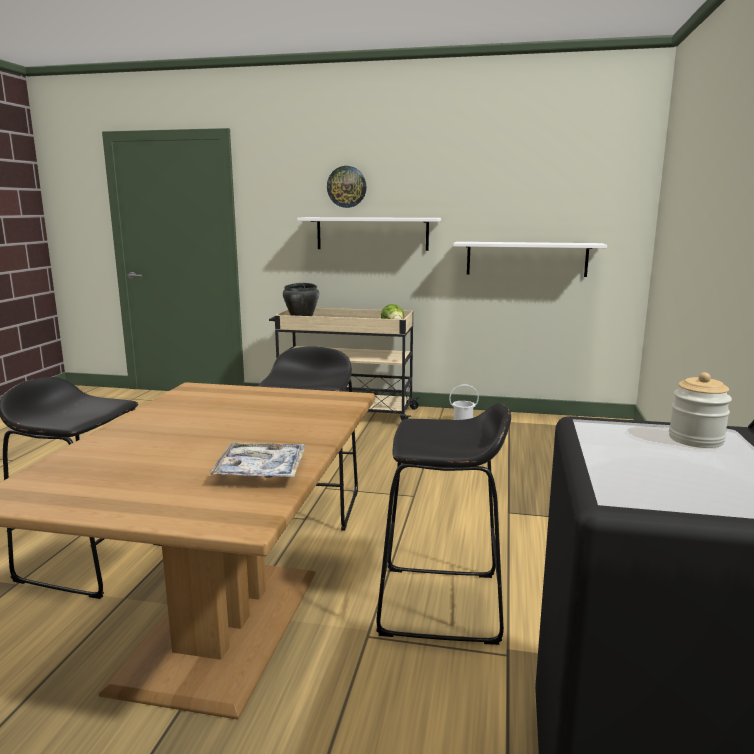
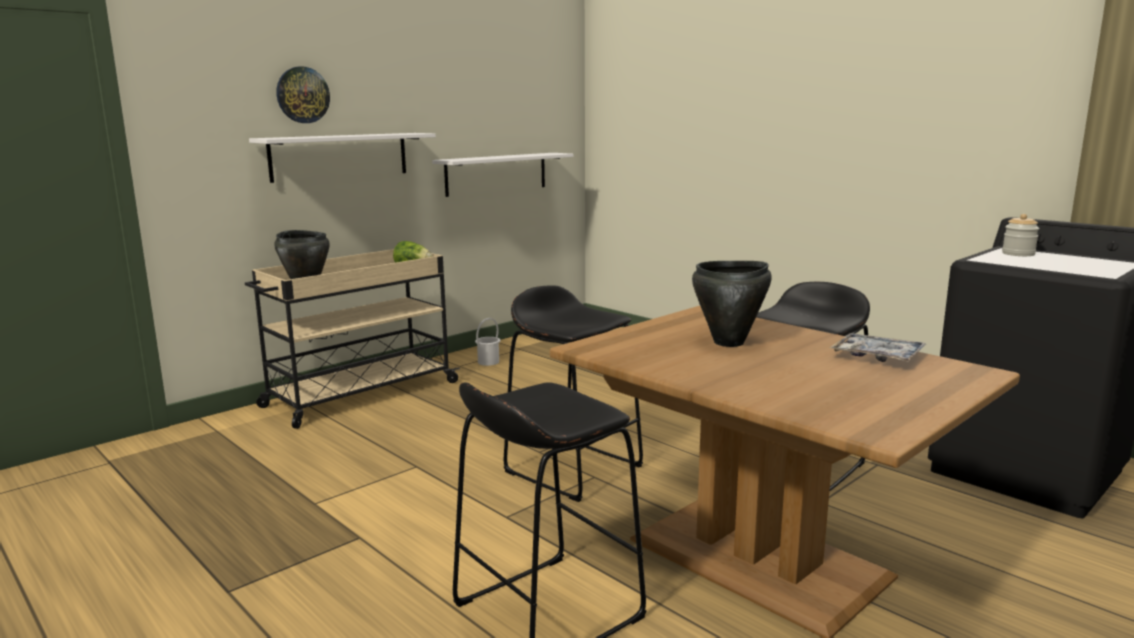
camera: 55 degrees left, 0 degrees up
(250, 418) = (729, 343): none -> black cooking pot

